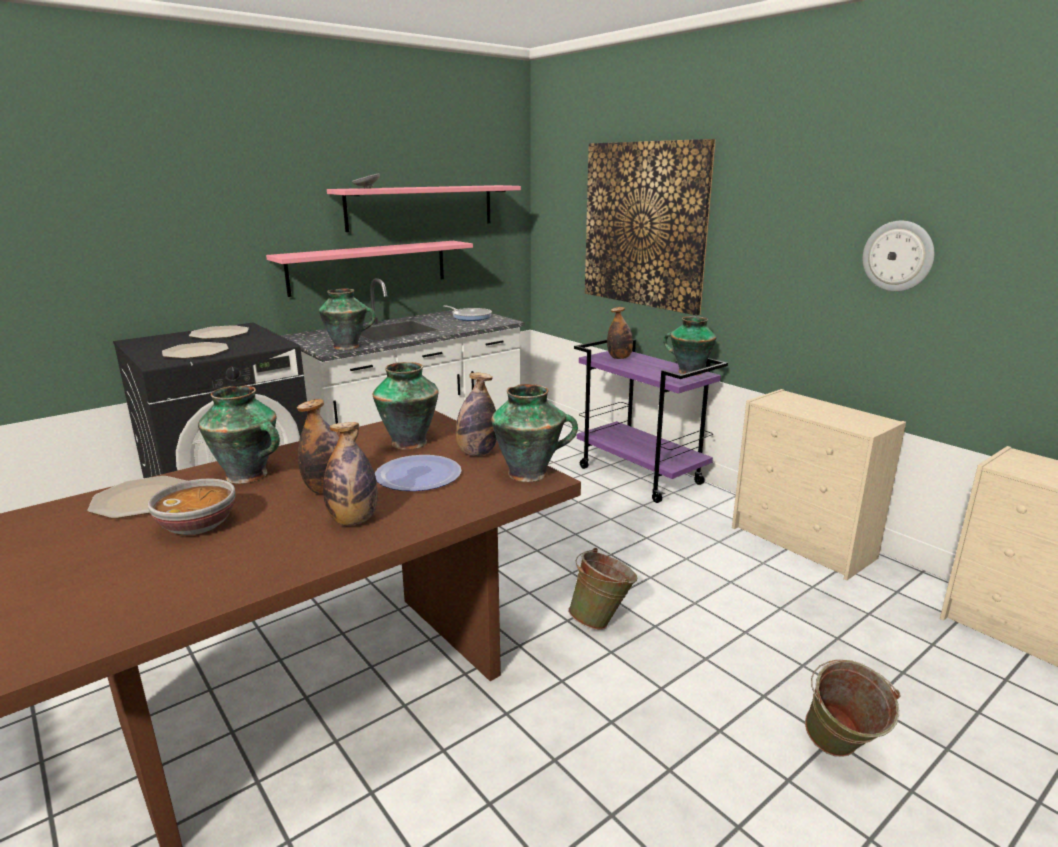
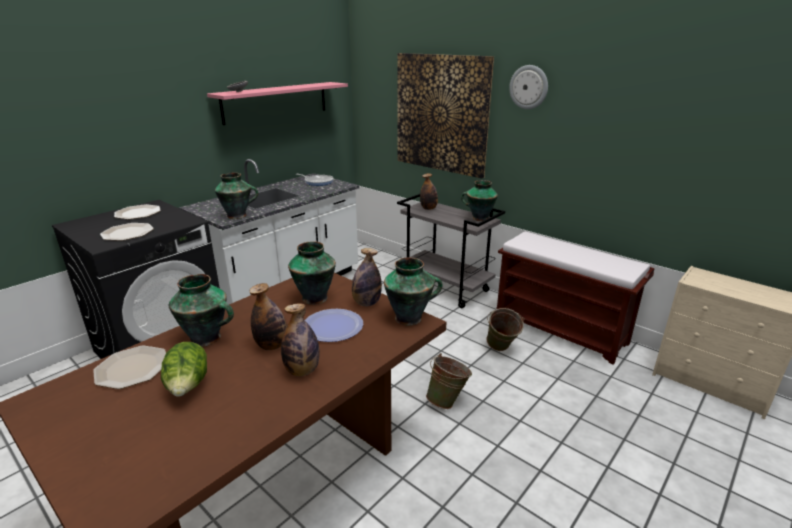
camera: 10 degrees left, 5 degrees up
(198, 525) = (188, 387): bowl -> lettuce
(369, 267) = (241, 150): pink shelf -> none
(641, 476) = (446, 288): purple cart -> grey cart
(803, 543) = (561, 330): beige dresser -> brown bench
(839, 754) = (614, 476): green bucket -> green bucket (501, 350)
(898, 256) = (622, 143): wall clock -> wall clock (529, 87)

